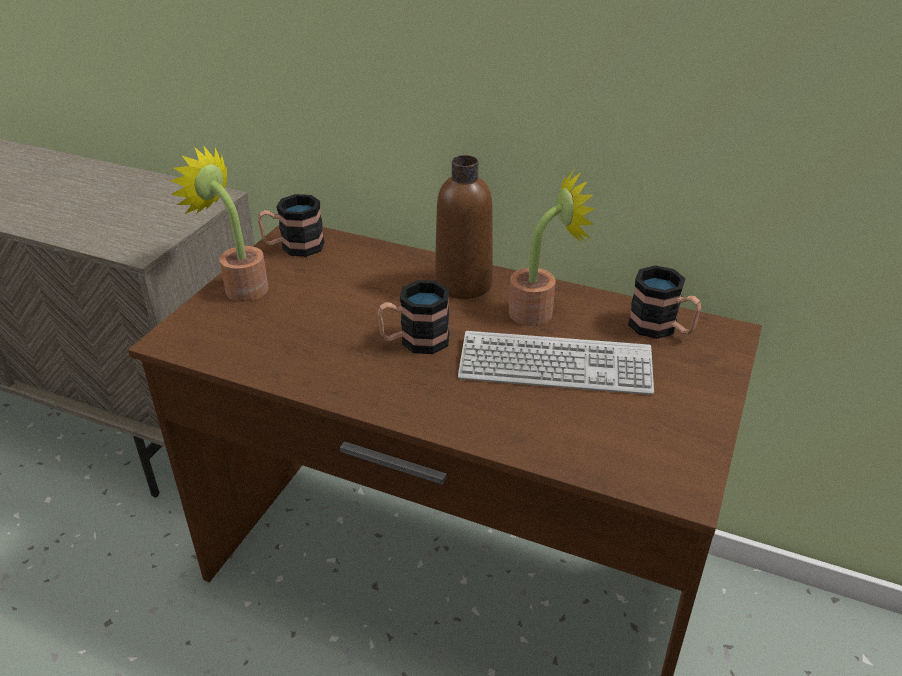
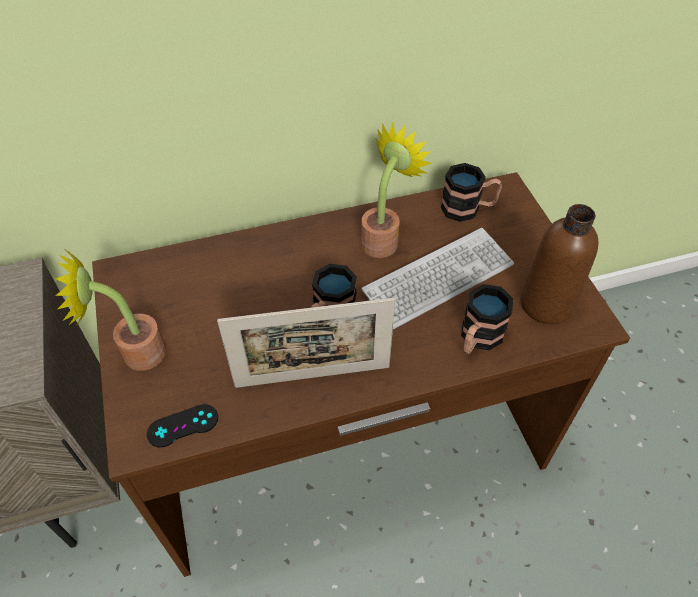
camera: 40 degrees left, 15 degrees up
(212, 347) = (183, 426): none -> black game controller
(293, 247) = (135, 287): mug -> mug (477, 339)
(346, 372) = (312, 376): none -> picture frame
(463, 284) = (308, 245): brown bottle -> brown bottle (546, 303)

